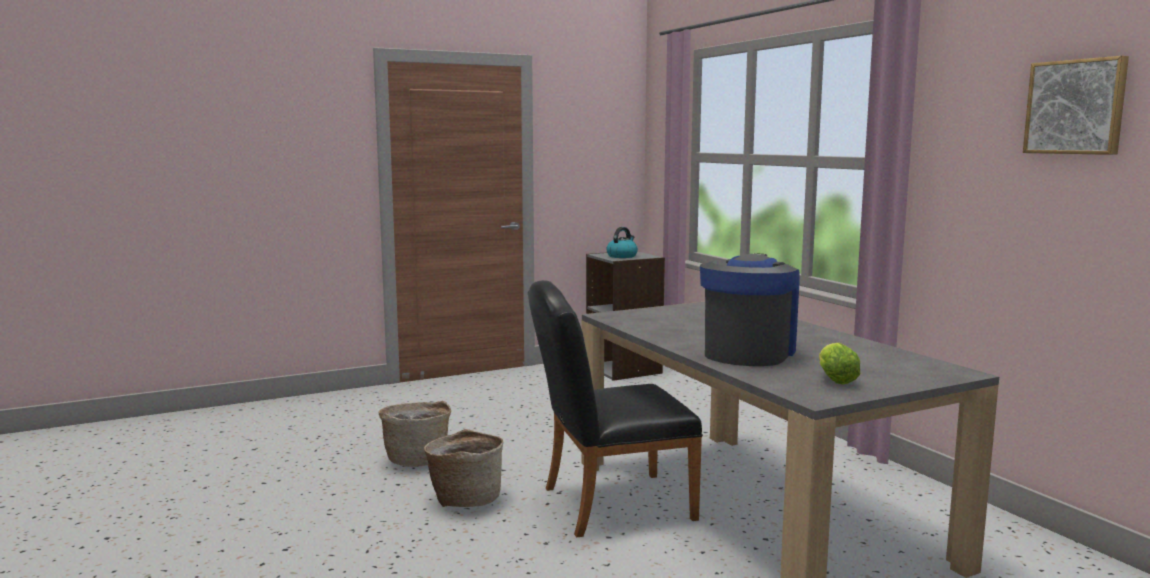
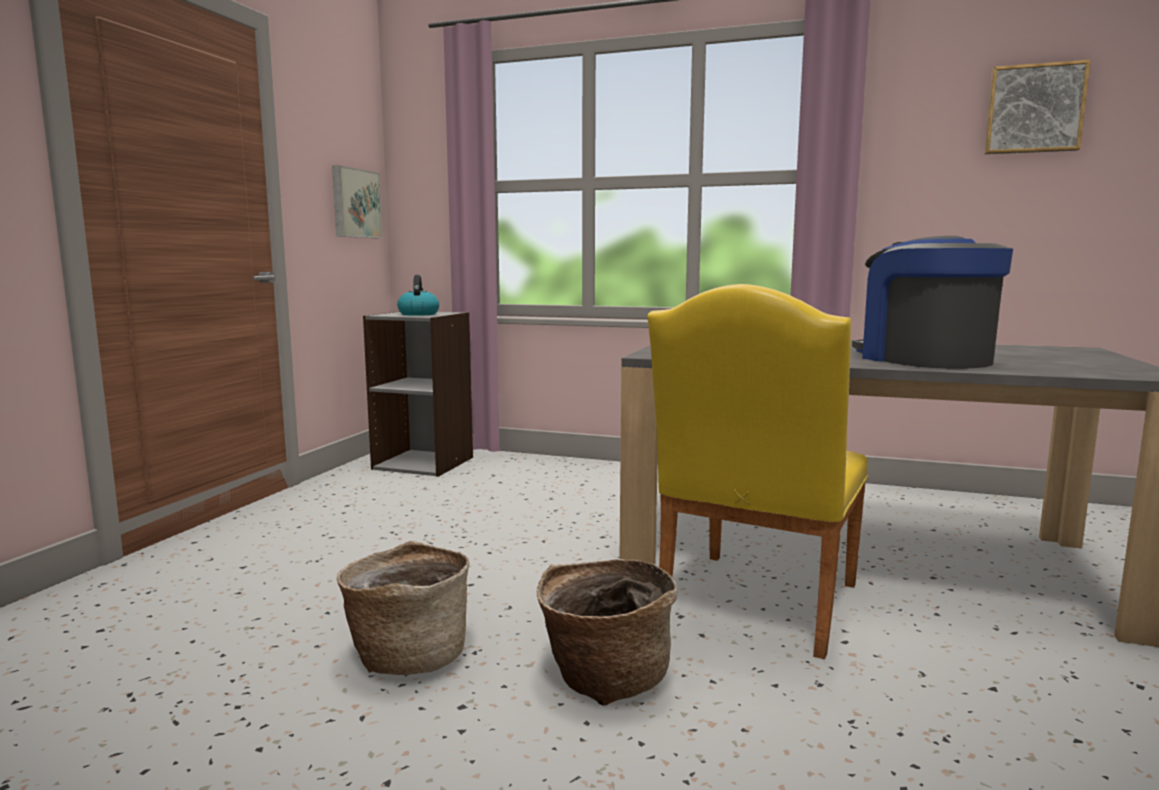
camera: 45 degrees left, 0 degrees up
(606, 169) = (354, 203): none -> picture
(607, 504) = (754, 606): black chair -> yellow chair
(834, 379) = (1076, 364): lettuce -> none

